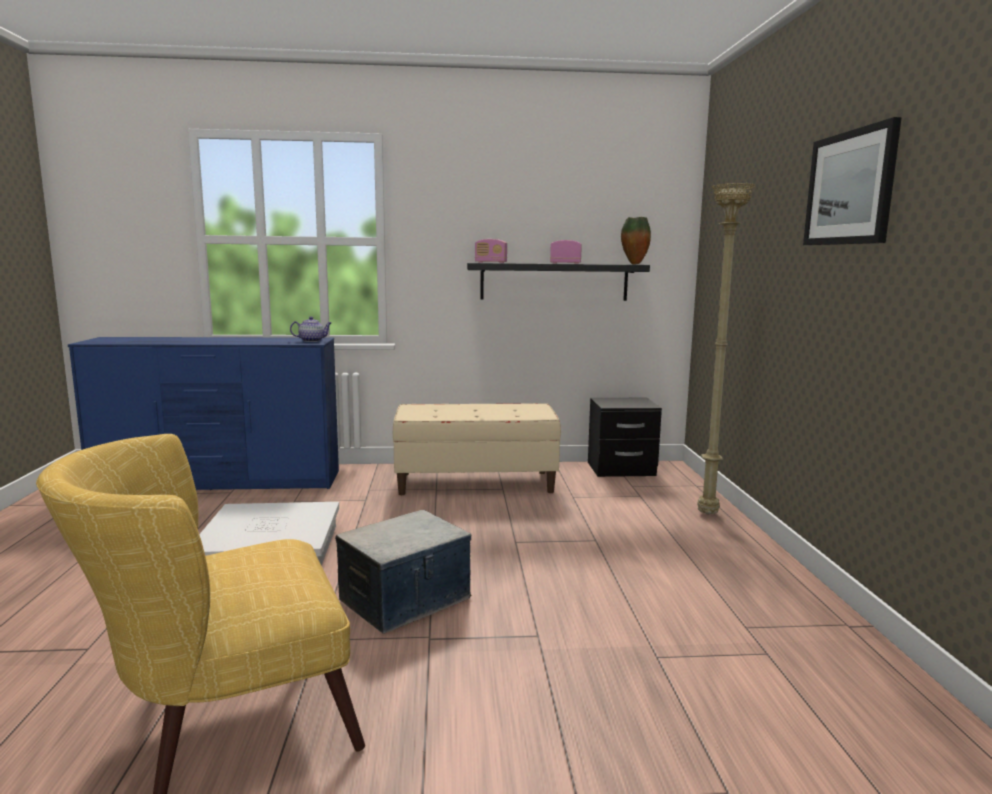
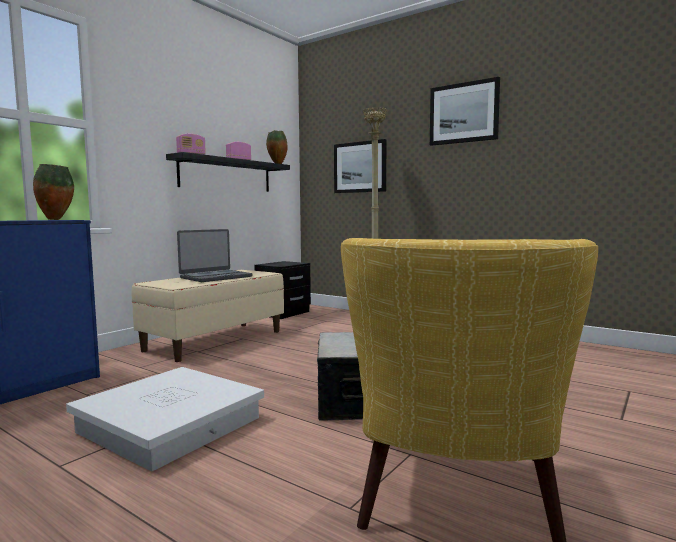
camera: 50 degrees left, 5 degrees down
(312, 340) = (56, 219): teapot -> vase
(478, 411) = (215, 277): none -> laptop
(741, 271) = (360, 167): none -> picture

